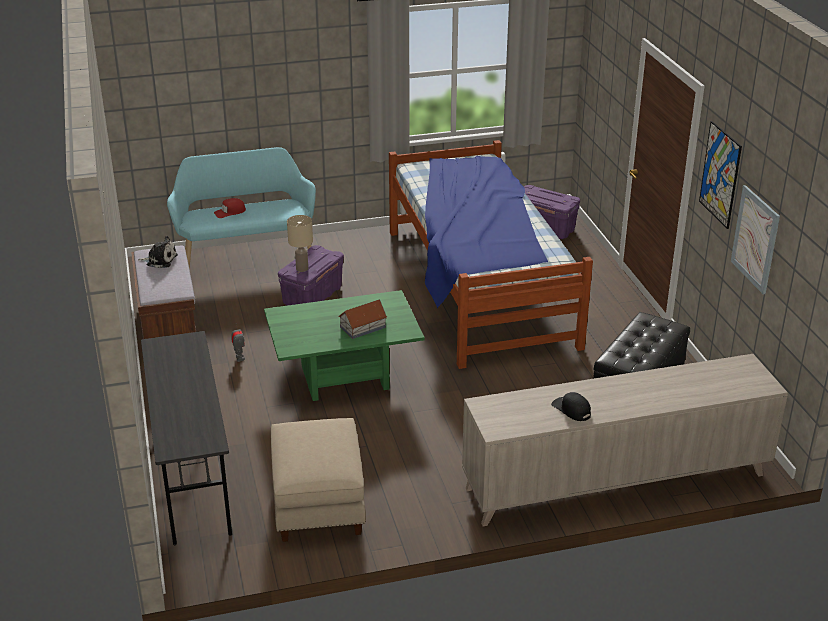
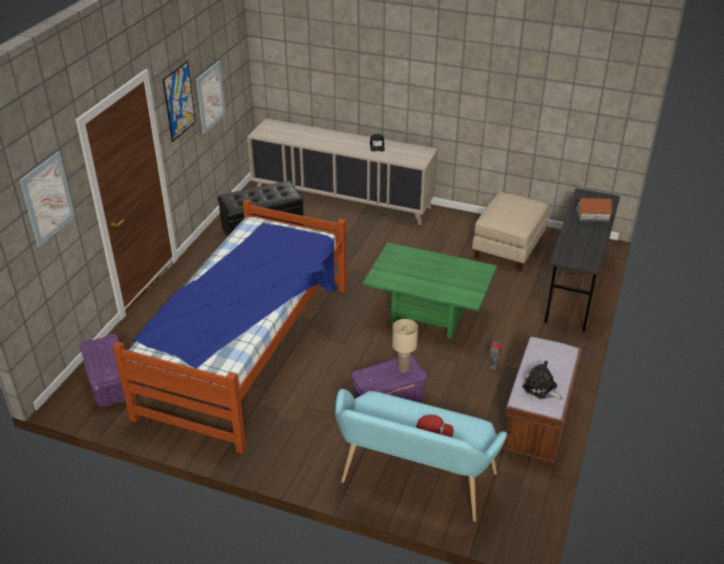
camera: 145 degrees left, 5 degrees up
(362, 327) = (420, 264): toy house -> toy house (592, 216)
(611, 66) = (47, 198): none -> picture

